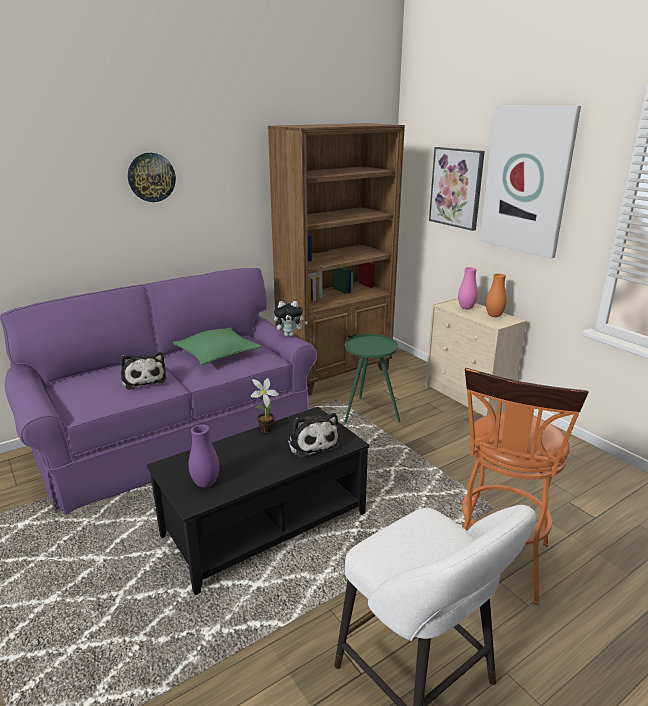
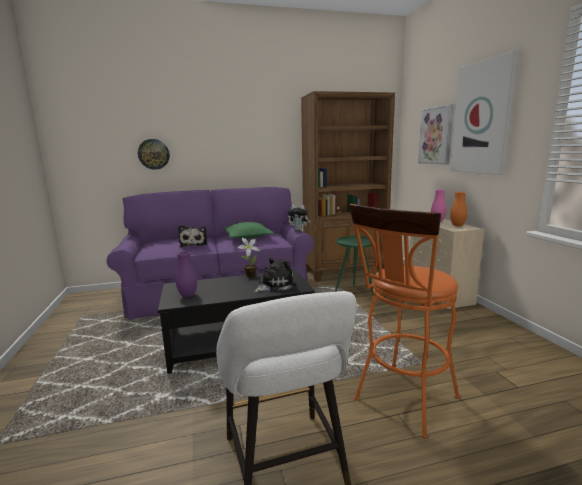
camera: 20 degrees right, 10 degrees down
(151, 177) = (223, 127): wall clock -> wall clock (154, 154)
(311, 442) = (274, 285): plush toy -> plush toy turned 120 degrees counterclockwise

